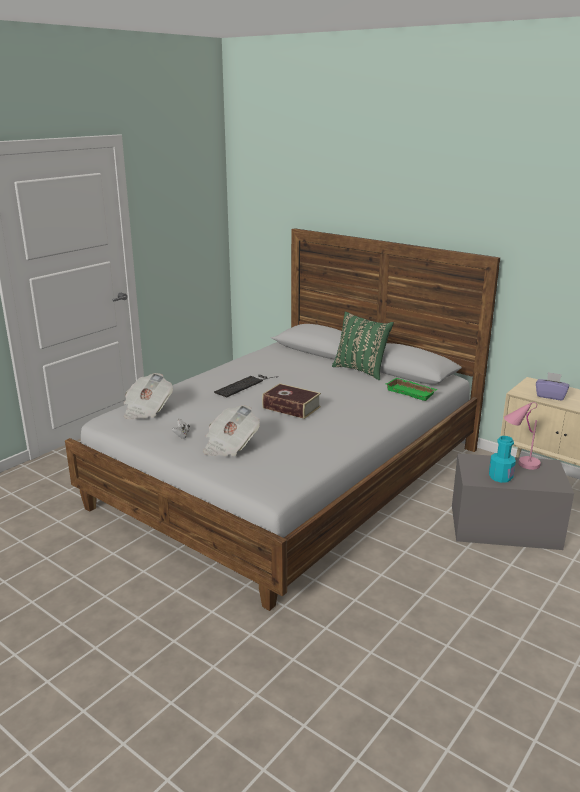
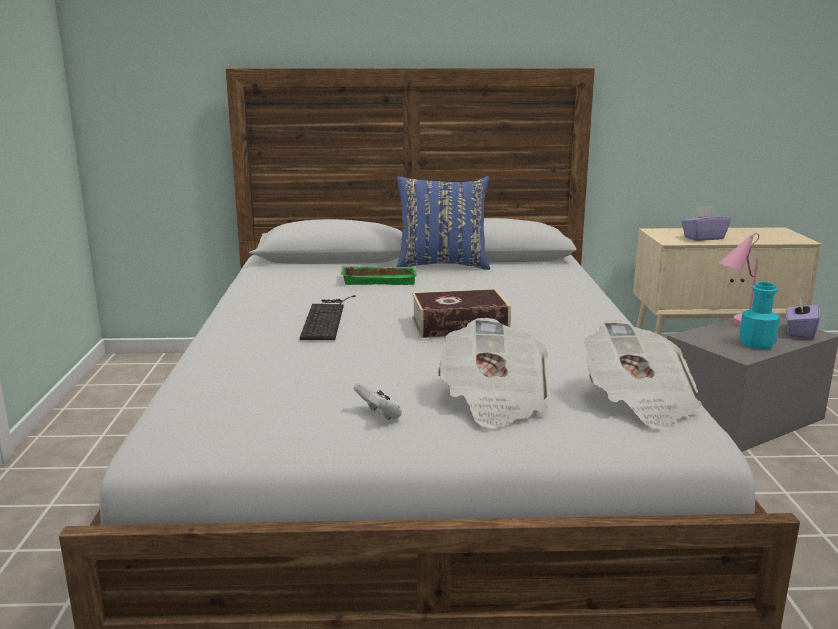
camera: 40 degrees left, 5 degrees down
(147, 410) = (228, 399): newspaper -> newspaper (638, 402)
(361, 370) = (442, 265): green pillow -> blue pillow
(411, 392) = (554, 272): green tray -> green tray (380, 280)
(549, 481) = (799, 332): none -> purple tissue box

